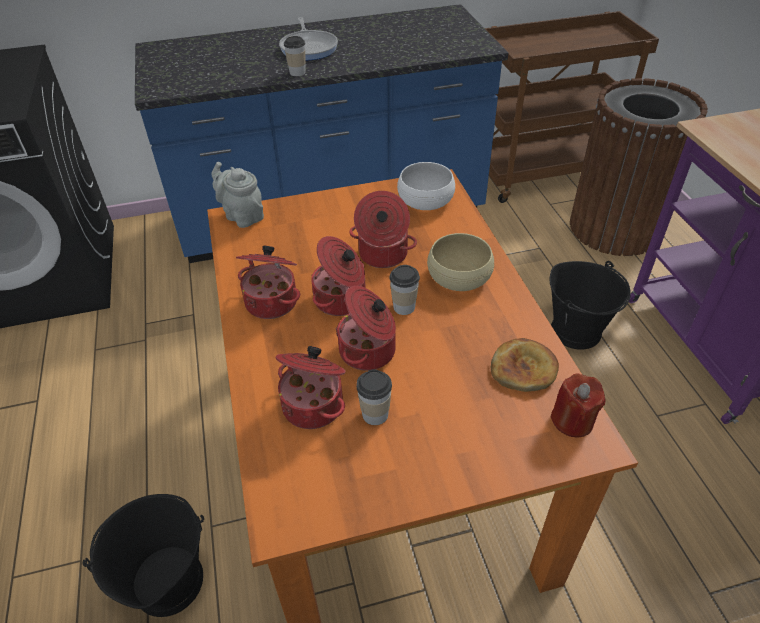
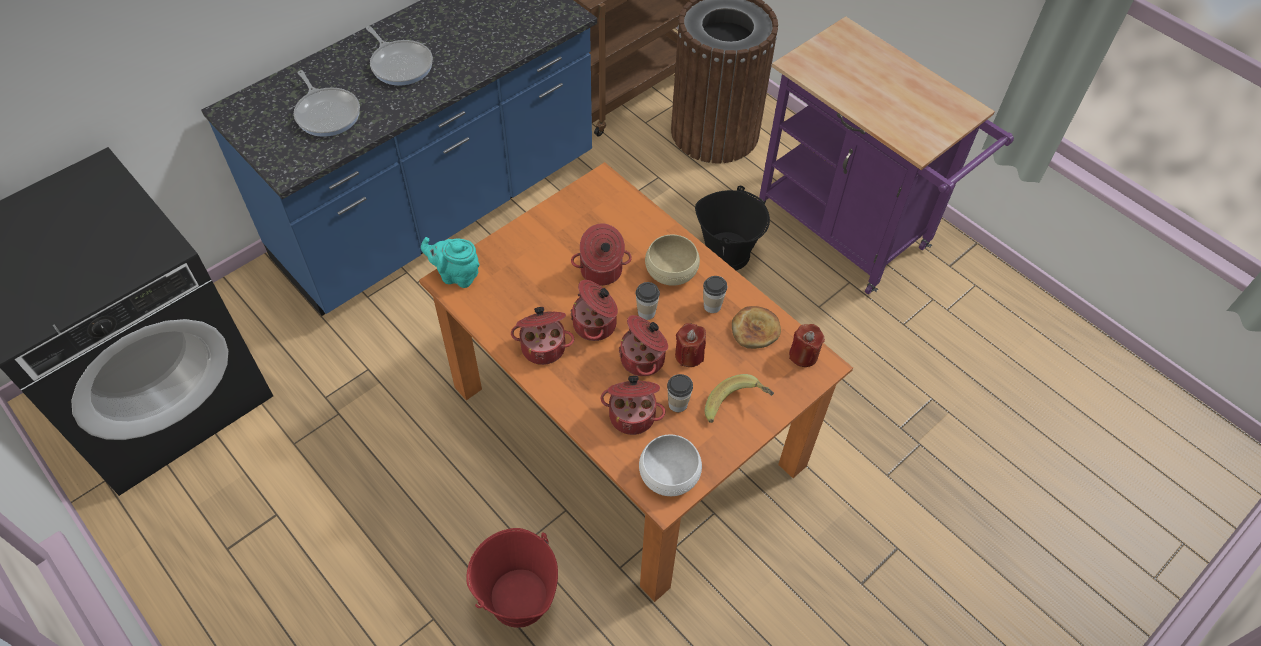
camera: 30 degrees left, 10 degrees up
(168, 582) = (518, 599): black bucket -> red bucket
(222, 64) = (327, 113): none -> frying pan
(242, 216) = (456, 275): grey teapot -> turquoise teapot
(297, 72) = (414, 103): cup -> cup (712, 306)
(424, 367) = (689, 355): none -> red candle
(425, 200) = (602, 204): white bowl -> white bowl (669, 473)
(446, 449) = (737, 408): none -> banana

